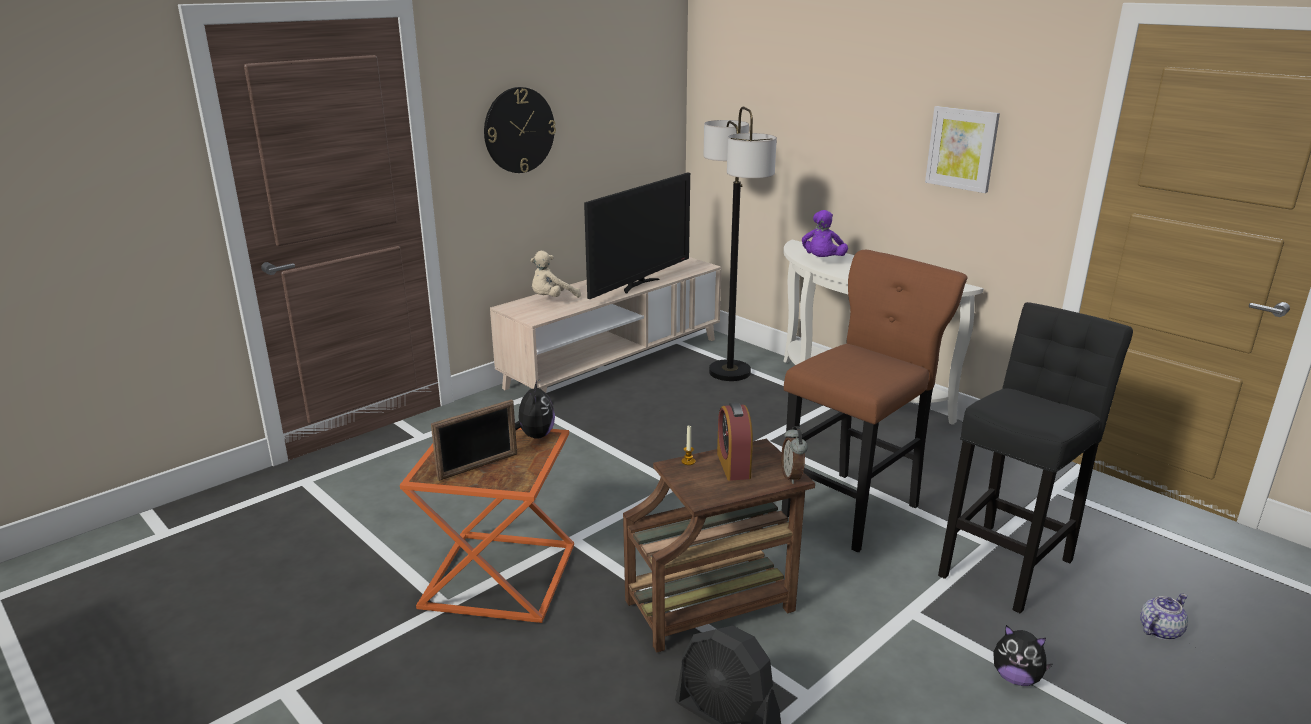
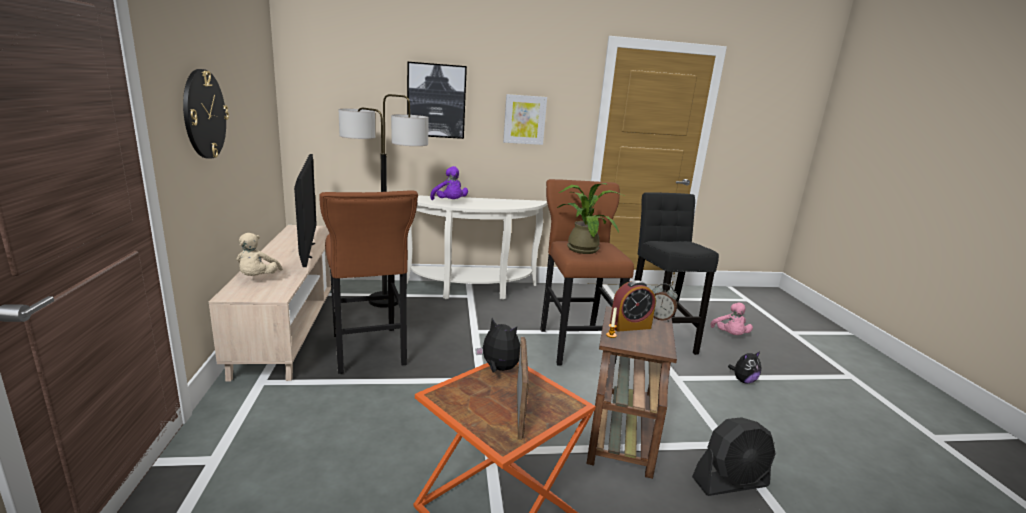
camera: 55 degrees left, 5 degrees down
(628, 414) = (368, 352): none -> brown stool
(733, 465) = (630, 326): alarm clock -> alarm clock turned 45 degrees counterclockwise
(843, 112) = (436, 101): none -> picture
(846, 360) = (582, 248): none -> potted plant
(1159, 630) = (730, 335): teapot -> pink plush toy

